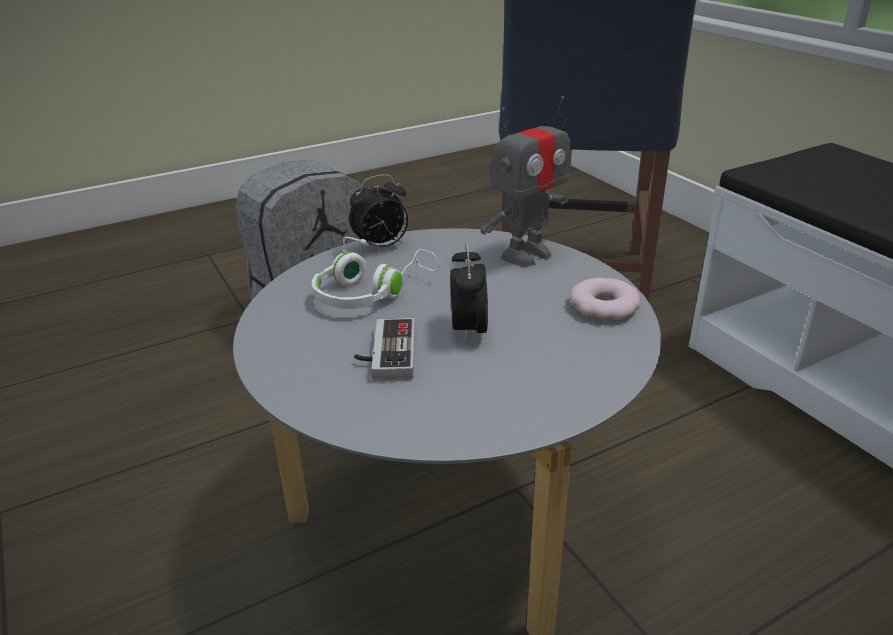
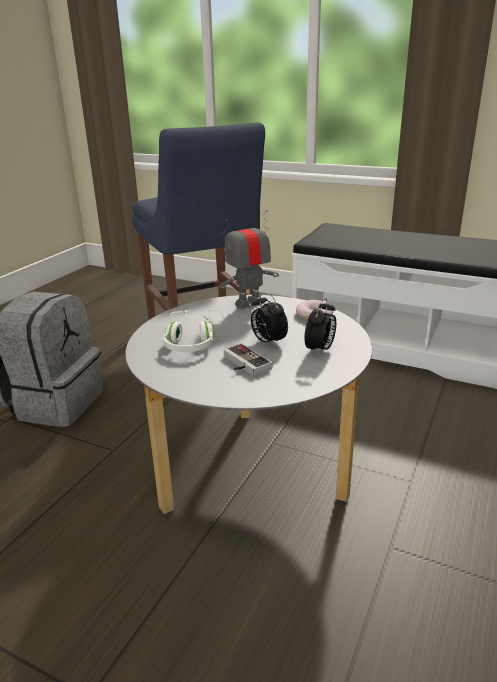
camera: 35 degrees left, 5 degrees down
(381, 247) = (166, 320): alarm clock -> alarm clock (320, 350)
(526, 255) = (249, 303): toy robot -> toy robot turned 135 degrees counterclockwise

